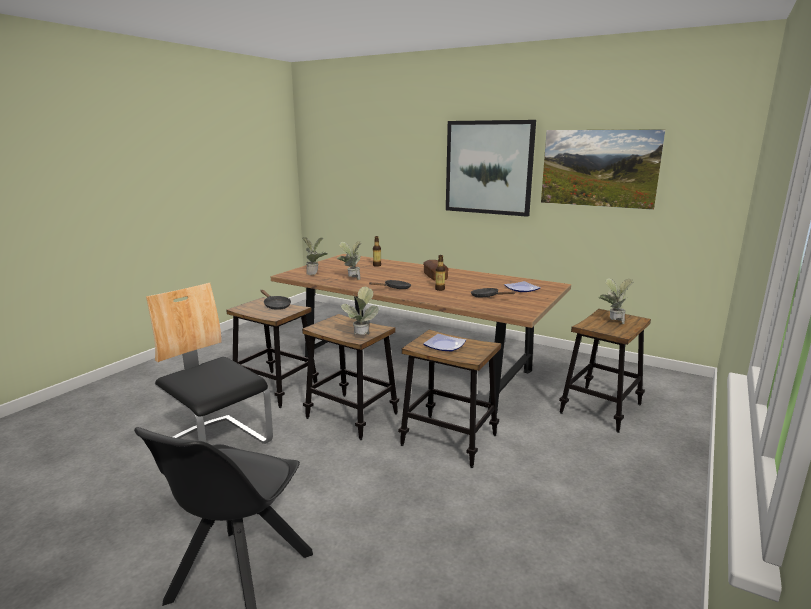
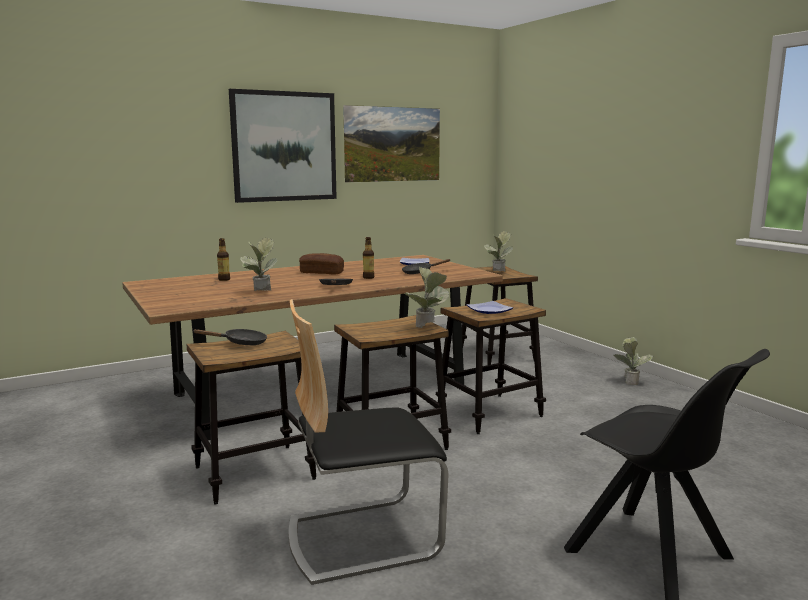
camera: 60 degrees left, 5 degrees down
(315, 273) = (195, 300): potted plant -> potted plant (630, 381)

